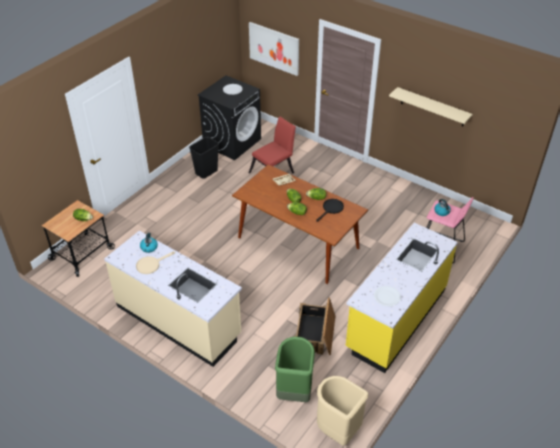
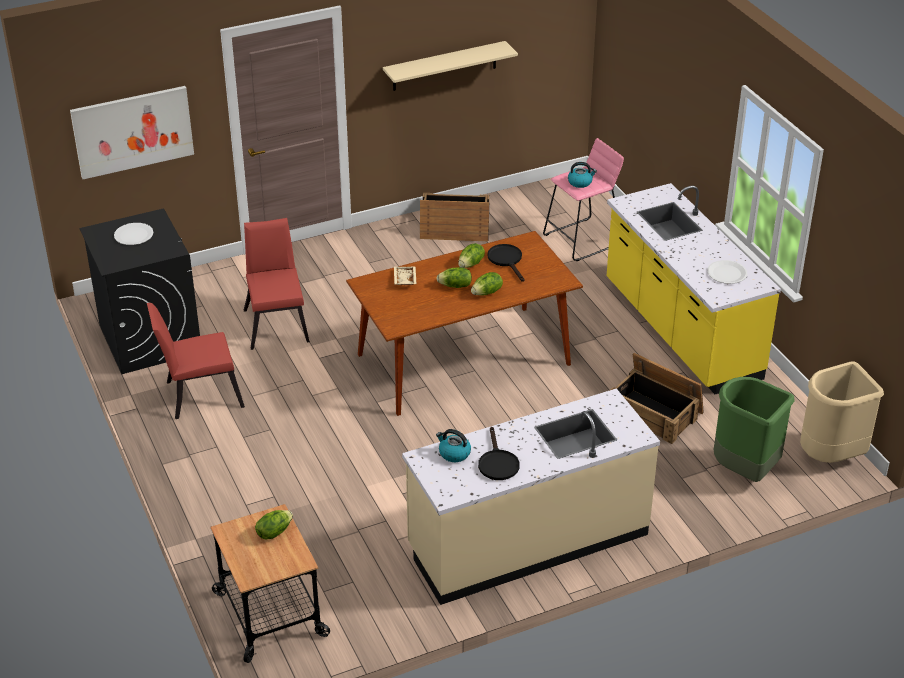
camera: 60 degrees left, 5 degrees down
(151, 265) = (497, 463): beige frying pan -> black frying pan
(206, 172) = (199, 394): black trash can -> red chair
(403, 195) = (454, 227): none -> crate

